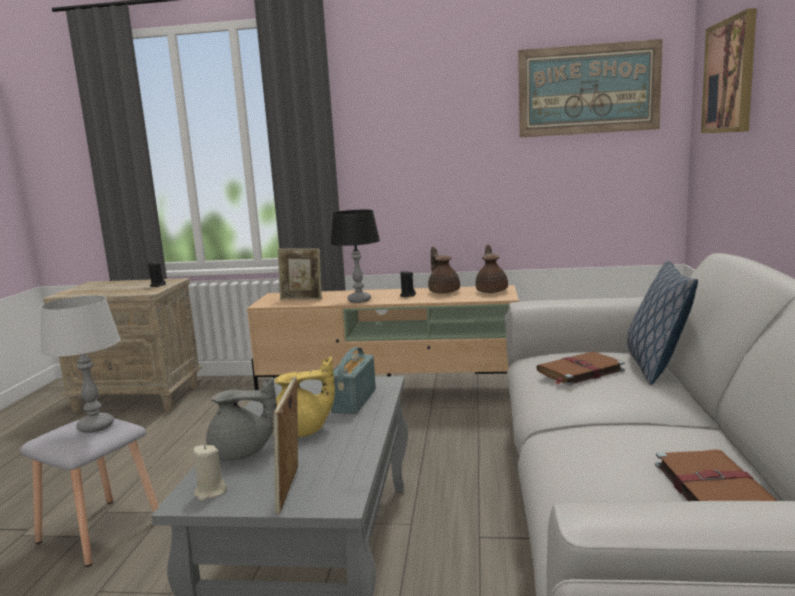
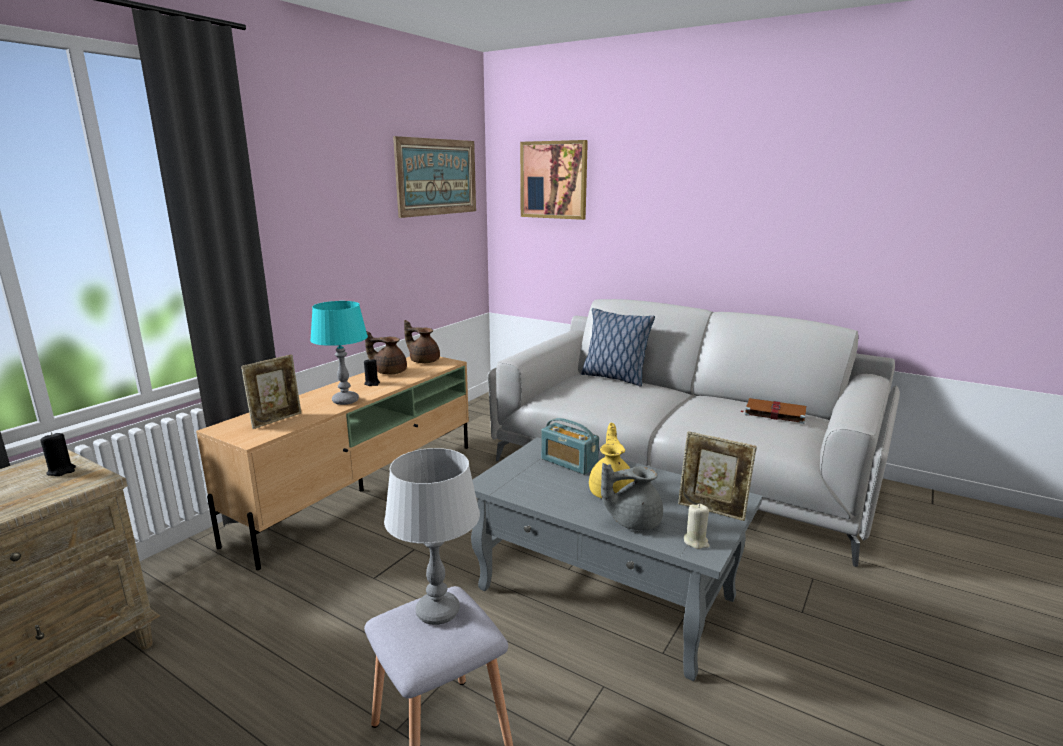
camera: 65 degrees left, 5 degrees up
(241, 453) = (633, 521): grey teapot -> grey teapot turned 120 degrees counterclockwise
(359, 300) = (345, 401): black table lamp -> turquoise table lamp
(579, 371) = (603, 392): brown book -> none

